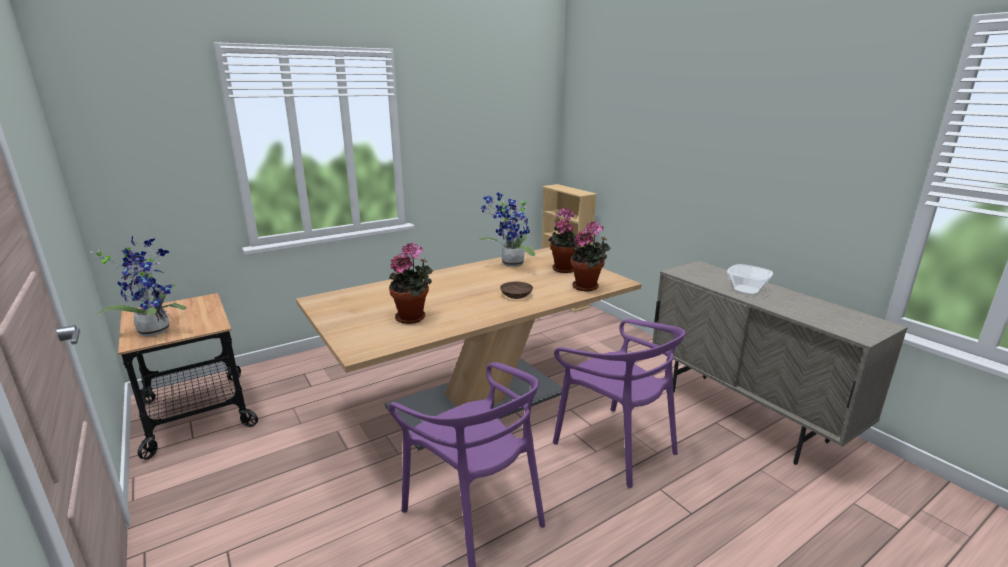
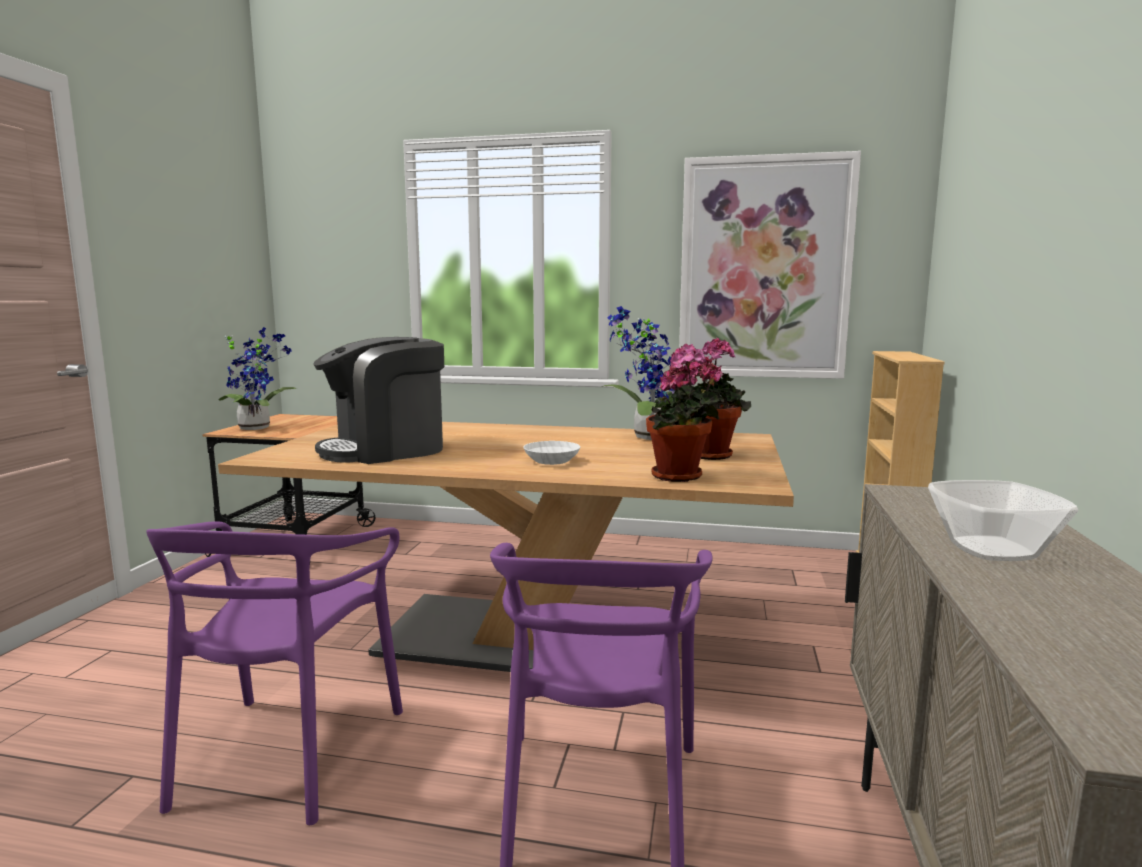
camera: 45 degrees right, 10 degrees down
(413, 317) = (385, 450): potted plant -> coffee machine
(488, 143) = (764, 269): none -> picture
(515, 295) = (551, 461): brown bowl -> white bowl

